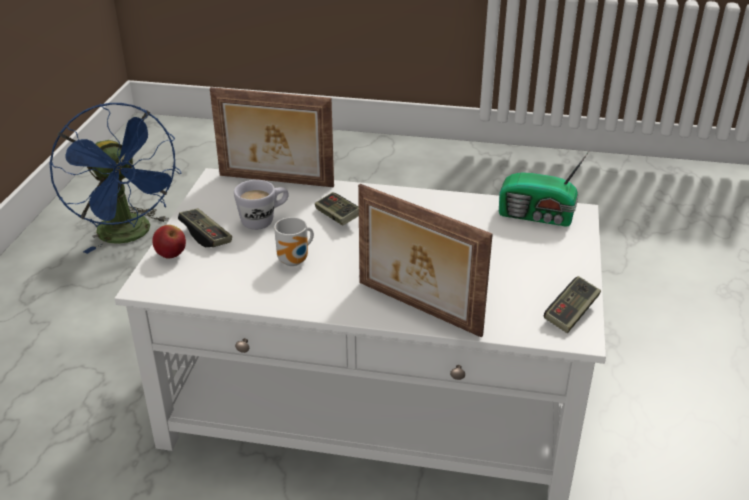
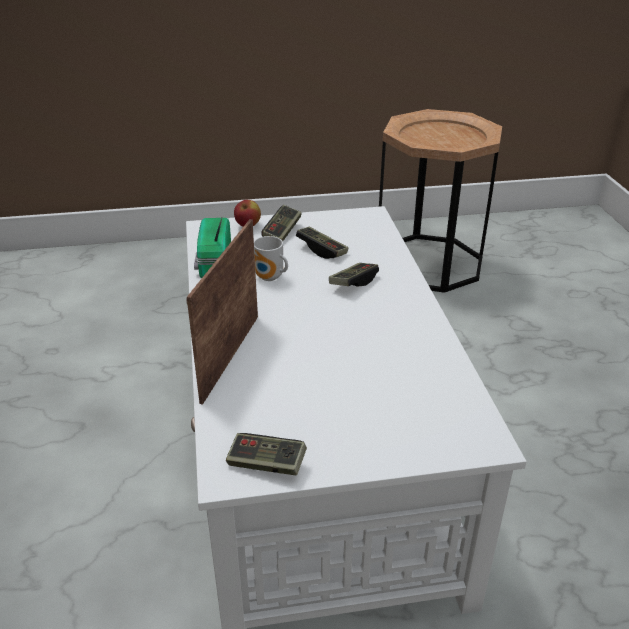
camera: 70 degrees right, 0 degrees up
(130, 235) = (429, 263): blue fan -> brown side table
(264, 220) = (322, 250): white mug -> game controller
(275, 181) = (388, 240): picture frame -> none
(538, 216) = (453, 410): radio -> radio (213, 263)

